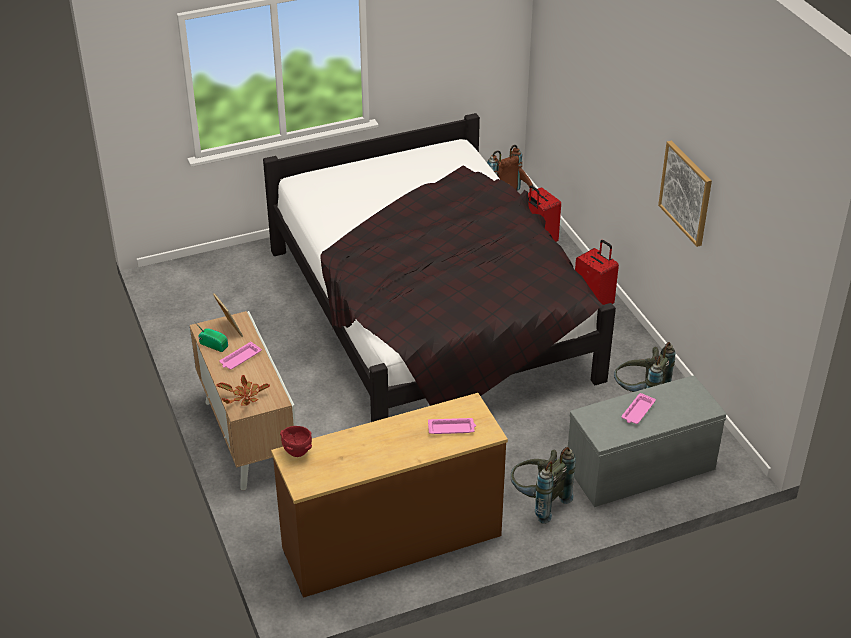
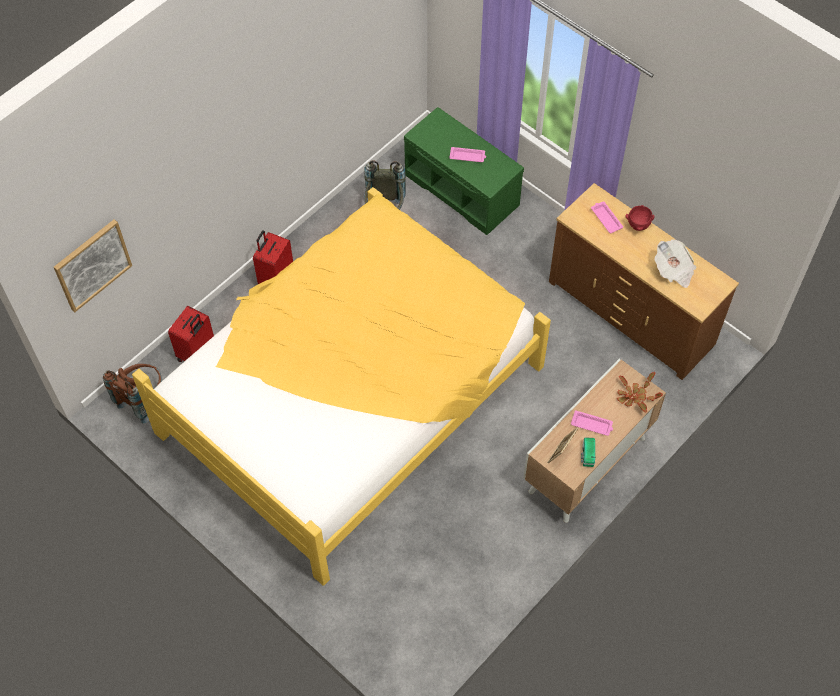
camera: 115 degrees left, 20 degrees up
(298, 453) = (694, 302): red bowl -> red bowl (638, 226)
(348, 454) = (673, 270): none -> newspaper
(432, 314) = (352, 396): black bed -> yellow bed
(538, 502) = (535, 239): grey backpack -> none
(640, 468) = (463, 190): grey bench -> green bench
(686, 192) = (301, 98): picture -> picture (92, 264)

